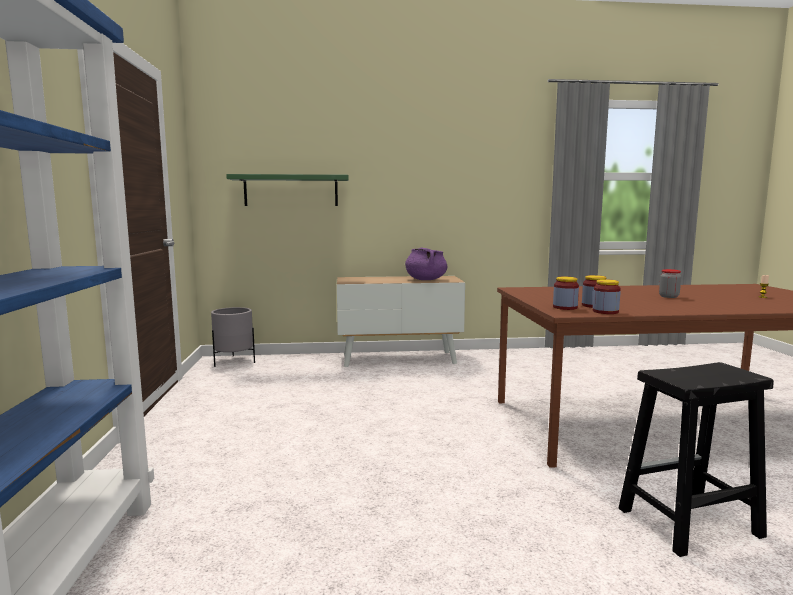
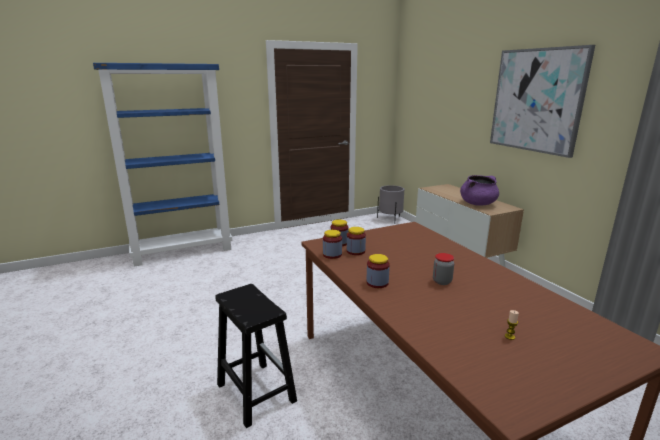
camera: 70 degrees right, 10 degrees up
(291, 191) = (434, 114): green shelf -> none
(446, 164) = (536, 100): none -> picture
(682, 308) = (377, 283): none -> jar

